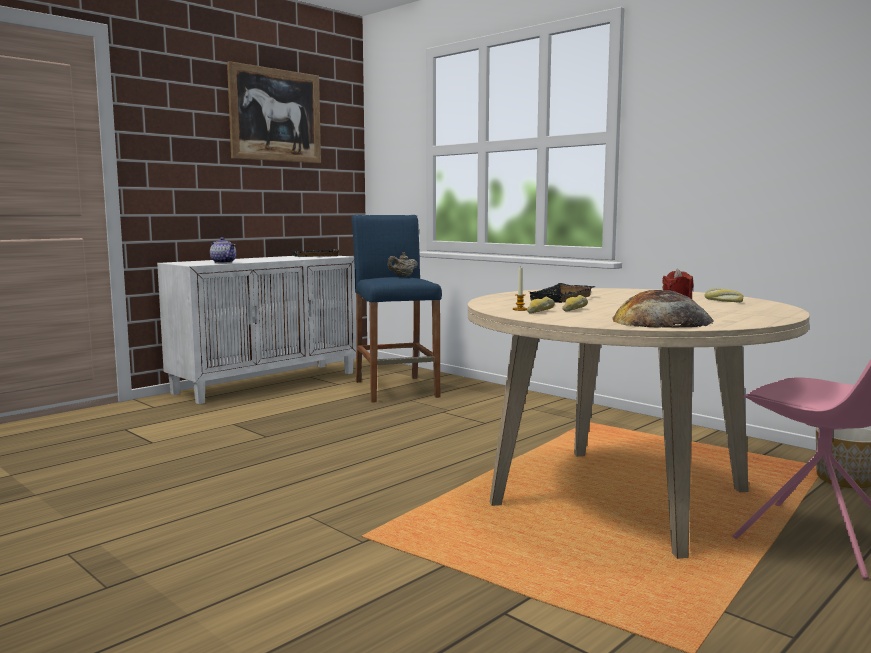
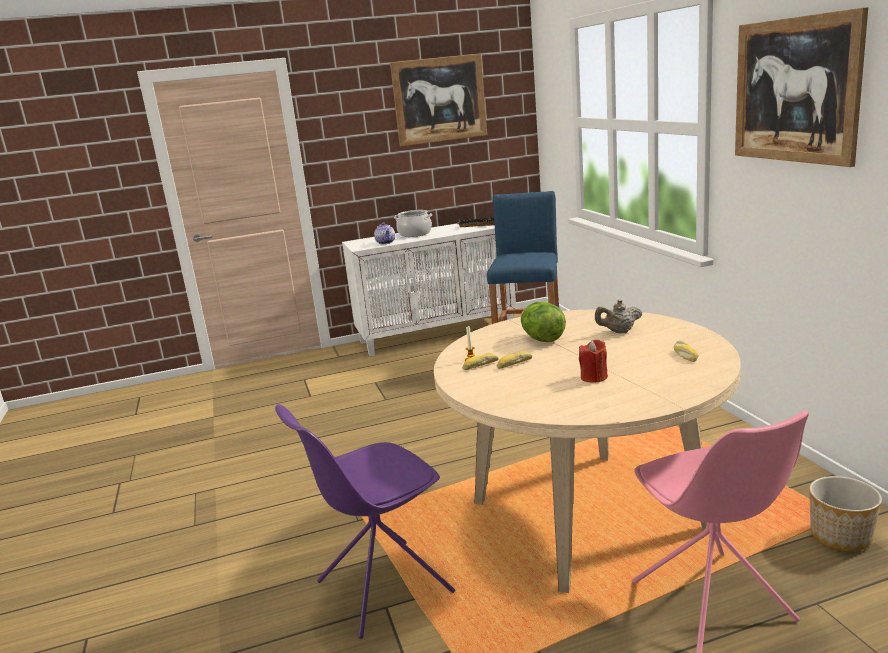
camera: 30 degrees right, 10 degrees up
(249, 259) = (415, 234): none -> cooking pot
(403, 276) = (529, 255): beige teapot -> beige teapot (619, 332)
(475, 596) = (381, 588): none -> purple chair
(563, 299) = (542, 339): black tray -> lettuce
(662, 321) = (542, 398): bread -> none
(727, 89) = (795, 90): none -> picture

